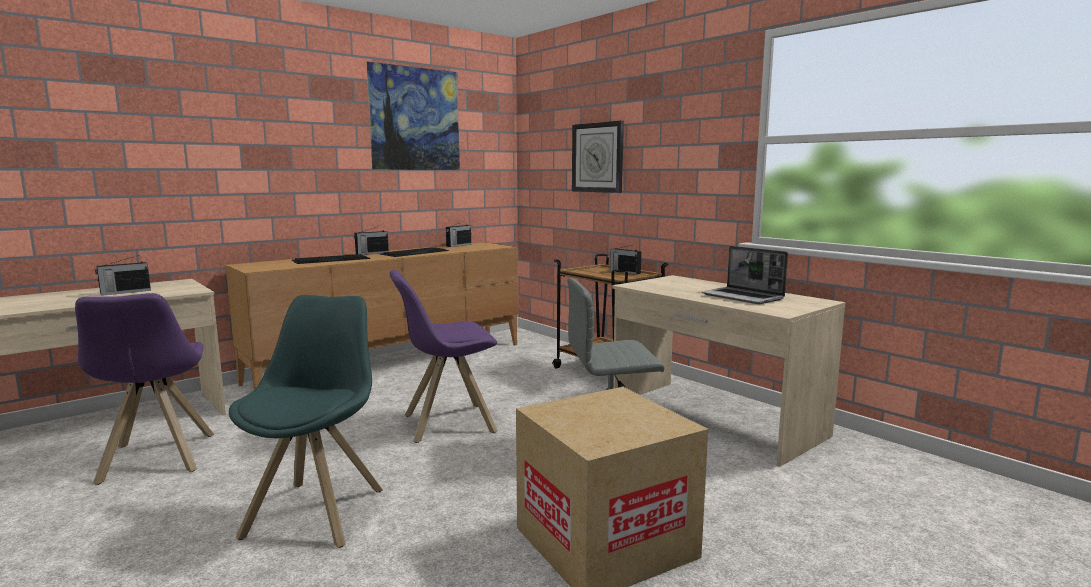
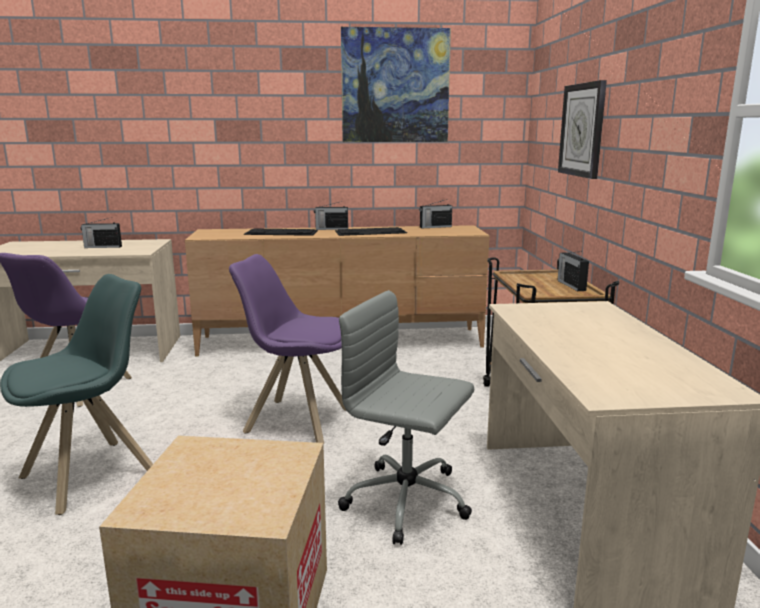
camera: 35 degrees right, 5 degrees up
(743, 297) = (614, 357): laptop -> none

